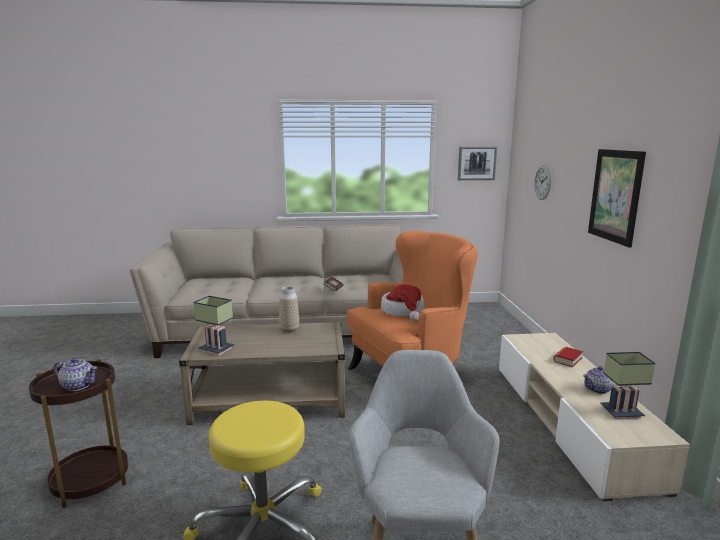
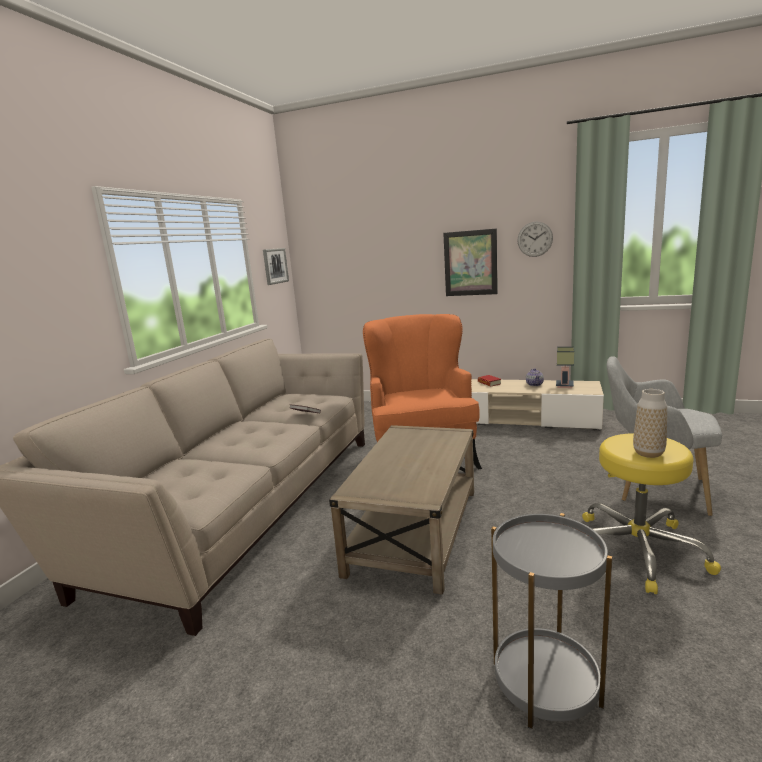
camera: 65 degrees left, 0 degrees up
(78, 385) = (559, 544): teapot -> none
(90, 480) = (546, 684): brown side table -> grey side table
(215, 350) = (421, 488): table lamp -> none
(289, 330) = (393, 447): vase -> vase (648, 453)
(403, 311) = (416, 392): hat -> none
(542, 182) = (363, 271): wall clock -> wall clock (535, 239)

